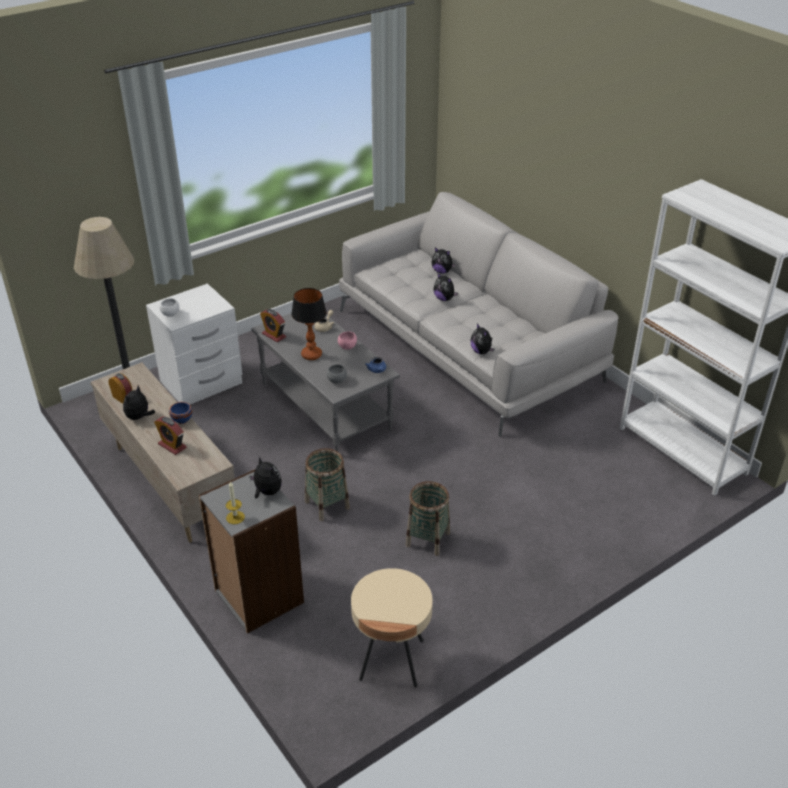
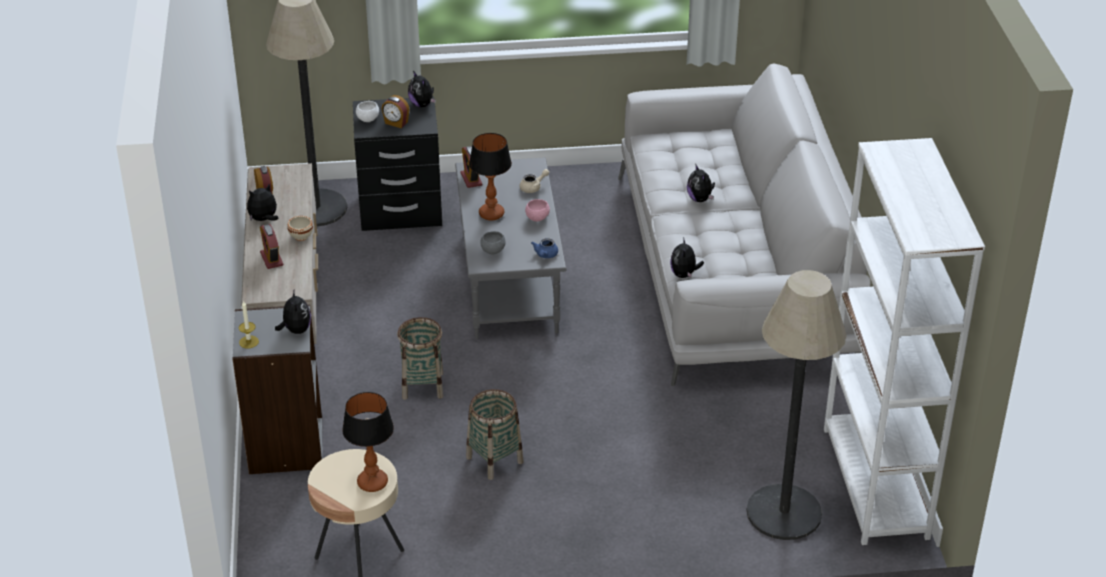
camera: 30 degrees right, 0 degrees up
(182, 420) = (302, 236): blue bowl -> beige bowl
(195, 310) = (396, 123): none -> alarm clock
(202, 383) = (400, 211): white nightstand -> black nightstand
(410, 595) = (372, 483): none -> table lamp
(442, 271) = (730, 165): plush toy -> plush toy (422, 105)
(649, 494) = (783, 513): none -> floor lamp

